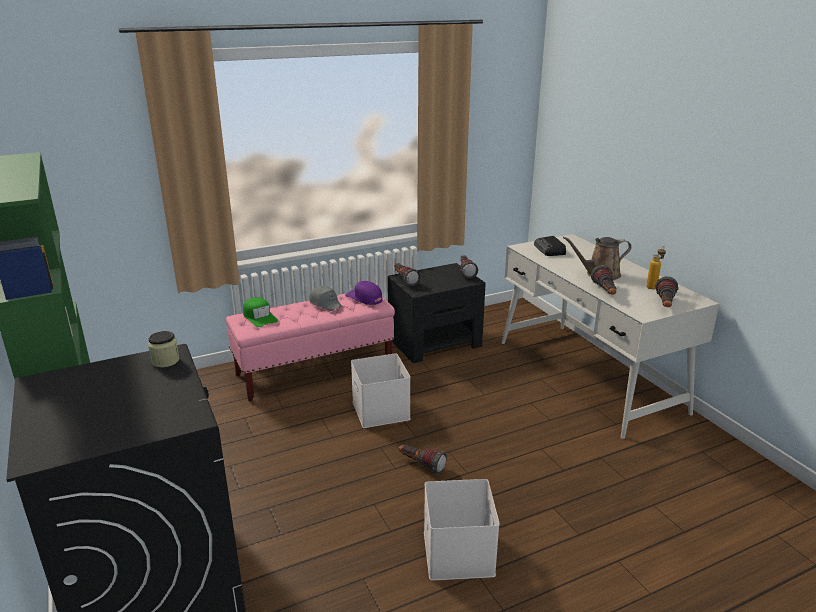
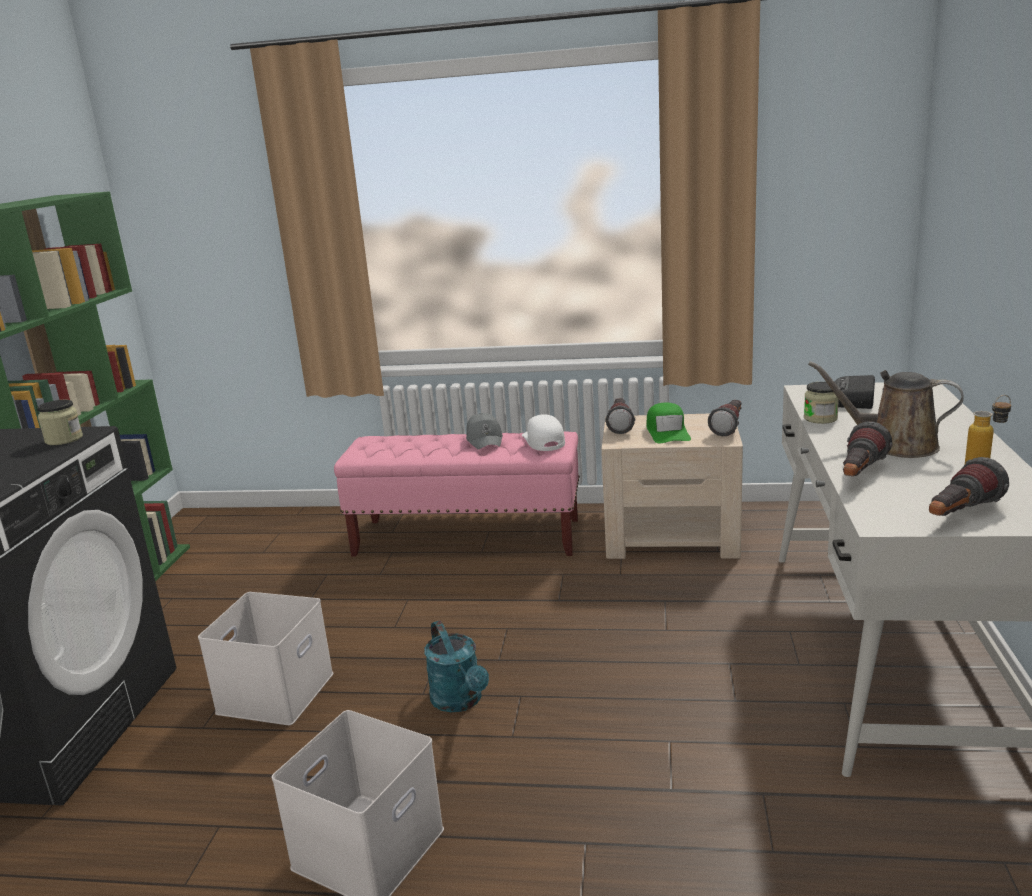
camera: 35 degrees right, 5 degrees down
(259, 317) = (387, 442): green cap -> green cap (667, 432)
(364, 298) = (543, 441): purple cap -> white cap
(379, 410) = (490, 609): white storage box -> white storage box (275, 691)
(421, 465) = (460, 701): flashlight -> turquoise watering can
(435, 342) = (672, 536): black nightstand -> beige nightstand
(550, 264) = (820, 418): none -> jar

